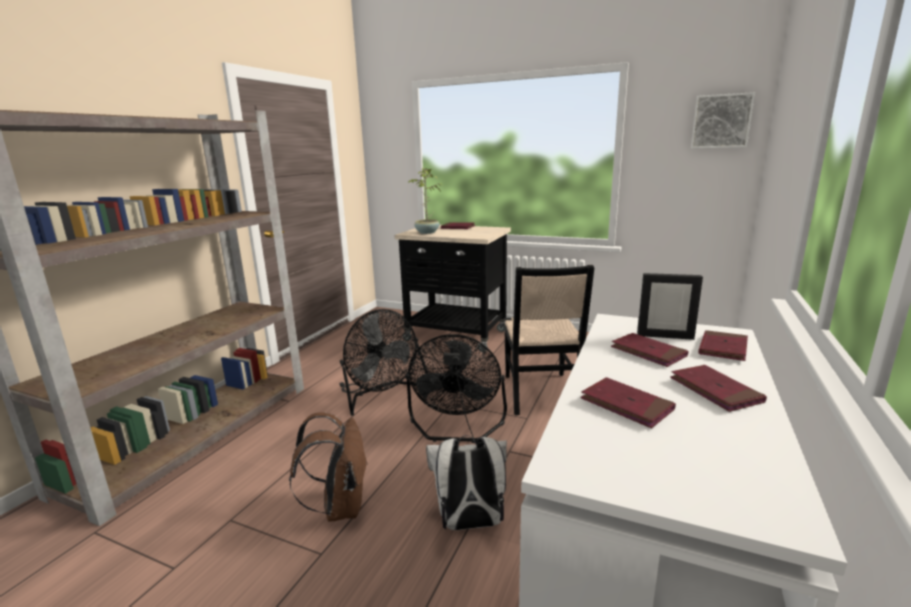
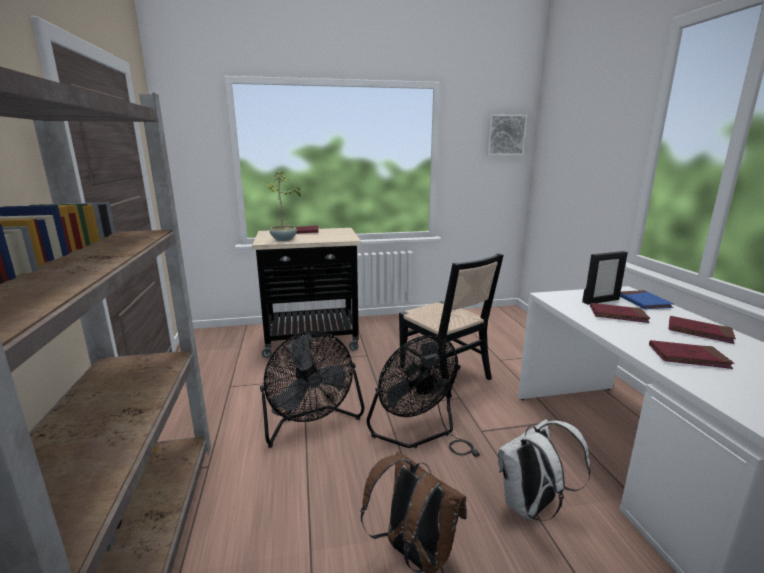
camera: 35 degrees left, 0 degrees up
(378, 395) = (306, 422): black fan -> black fan turned 45 degrees clockwise
(723, 348) = (643, 302): red book -> blue book

